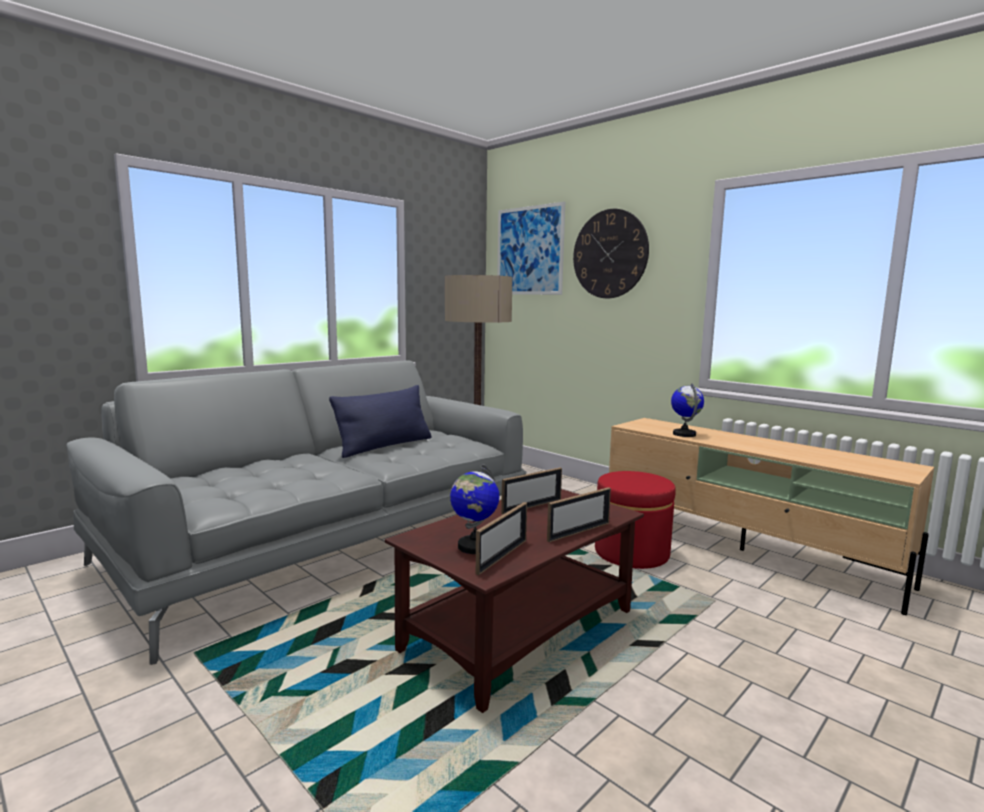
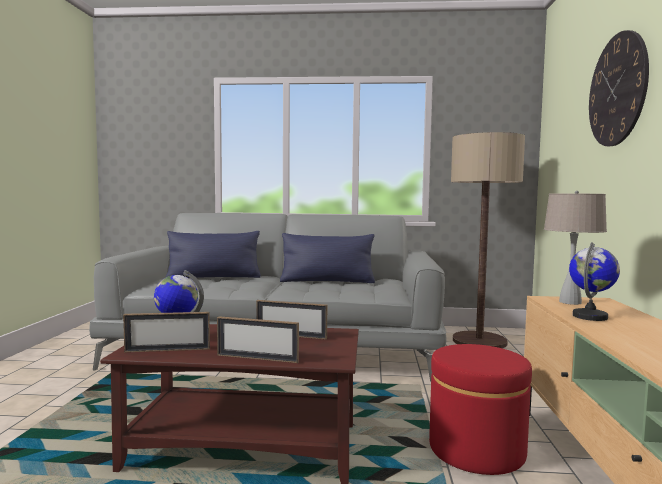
camera: 50 degrees right, 5 degrees down
(246, 472) = (214, 277): none -> blue pillow
(529, 251) = (564, 105): picture -> none
(645, 426) = (570, 302): none -> beige table lamp

